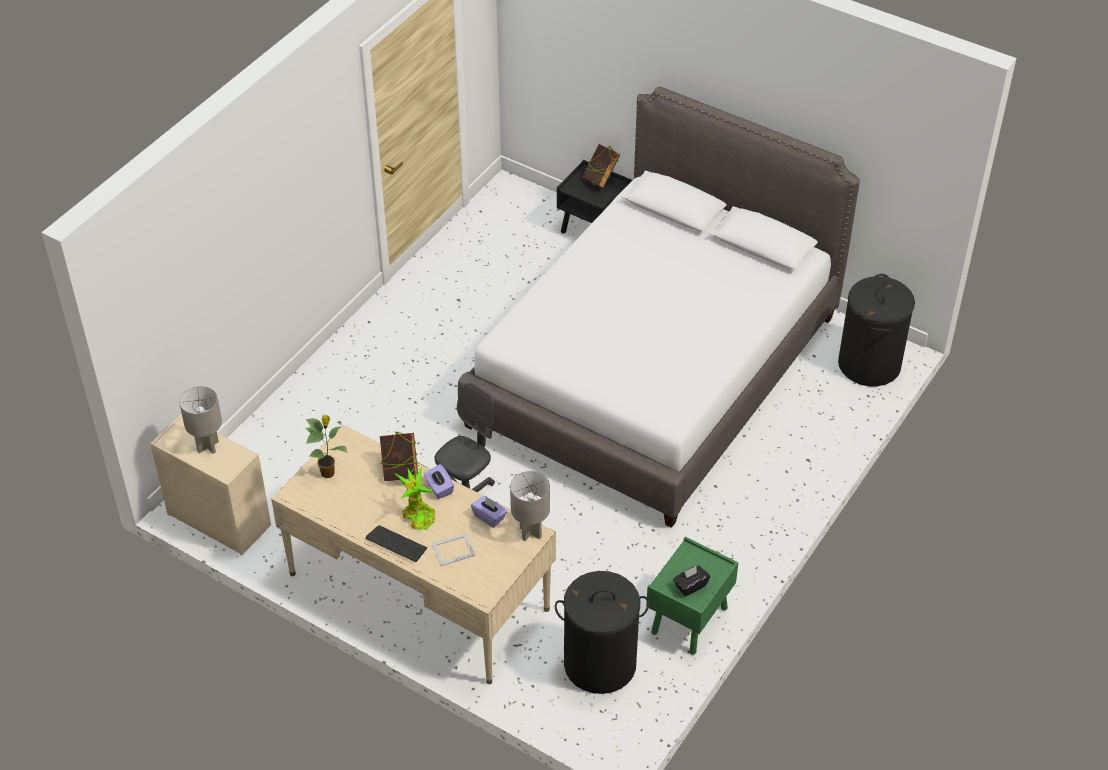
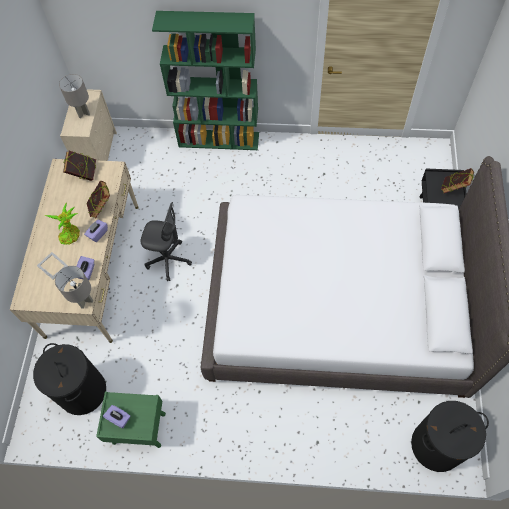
camera: 65 degrees right, 15 degrees up
(312, 377) = (219, 139): none -> green bookcase
(328, 473) = (84, 174): potted plant -> book
(396, 544) = (44, 234): keyboard -> none
(690, 586) = (119, 418): black tissue box -> purple tissue box

